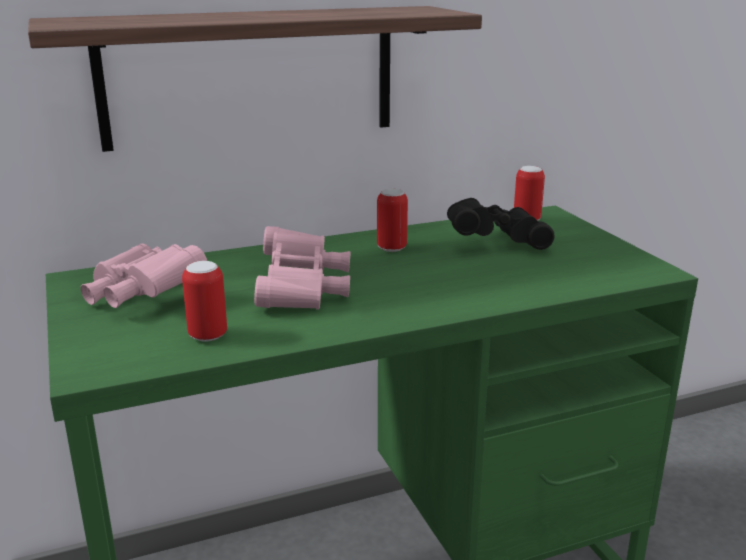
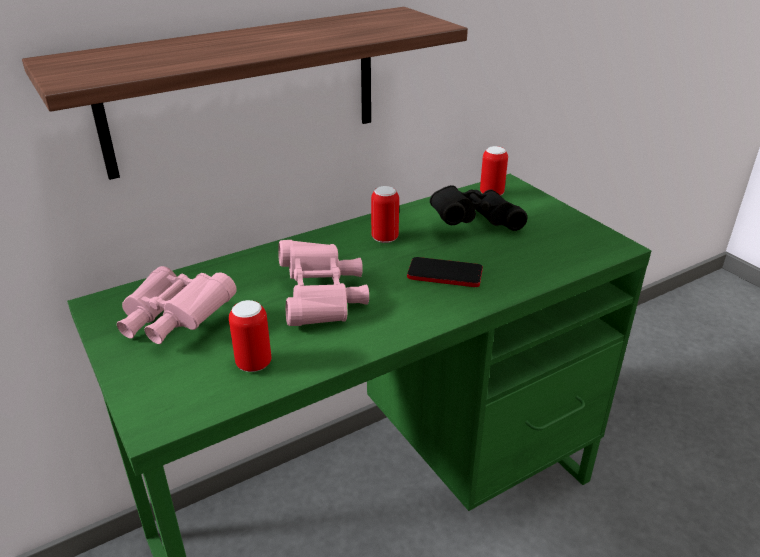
camera: 10 degrees left, 10 degrees up
(446, 280) = (445, 274): none -> phone

